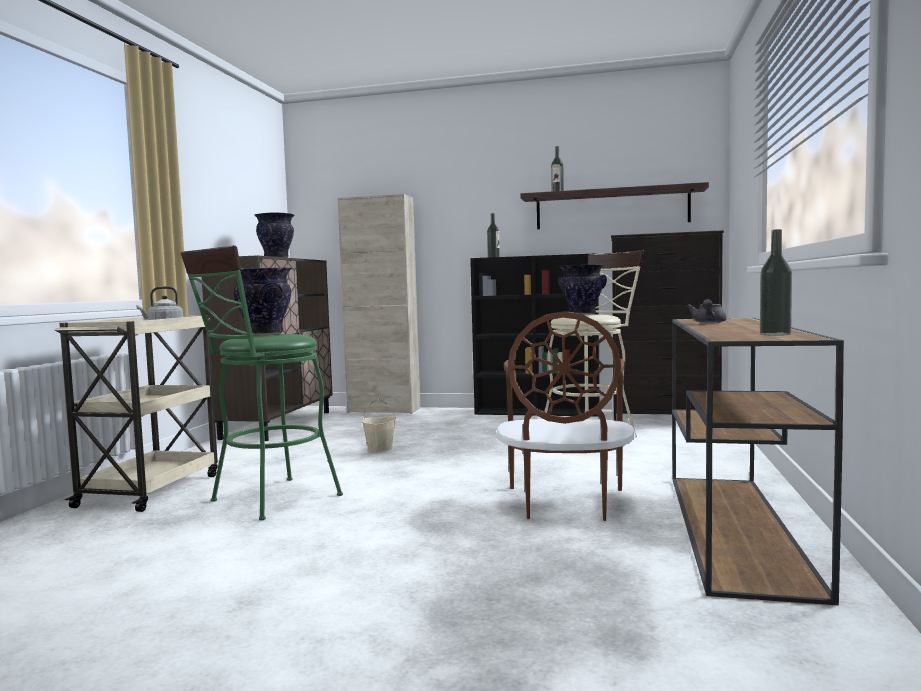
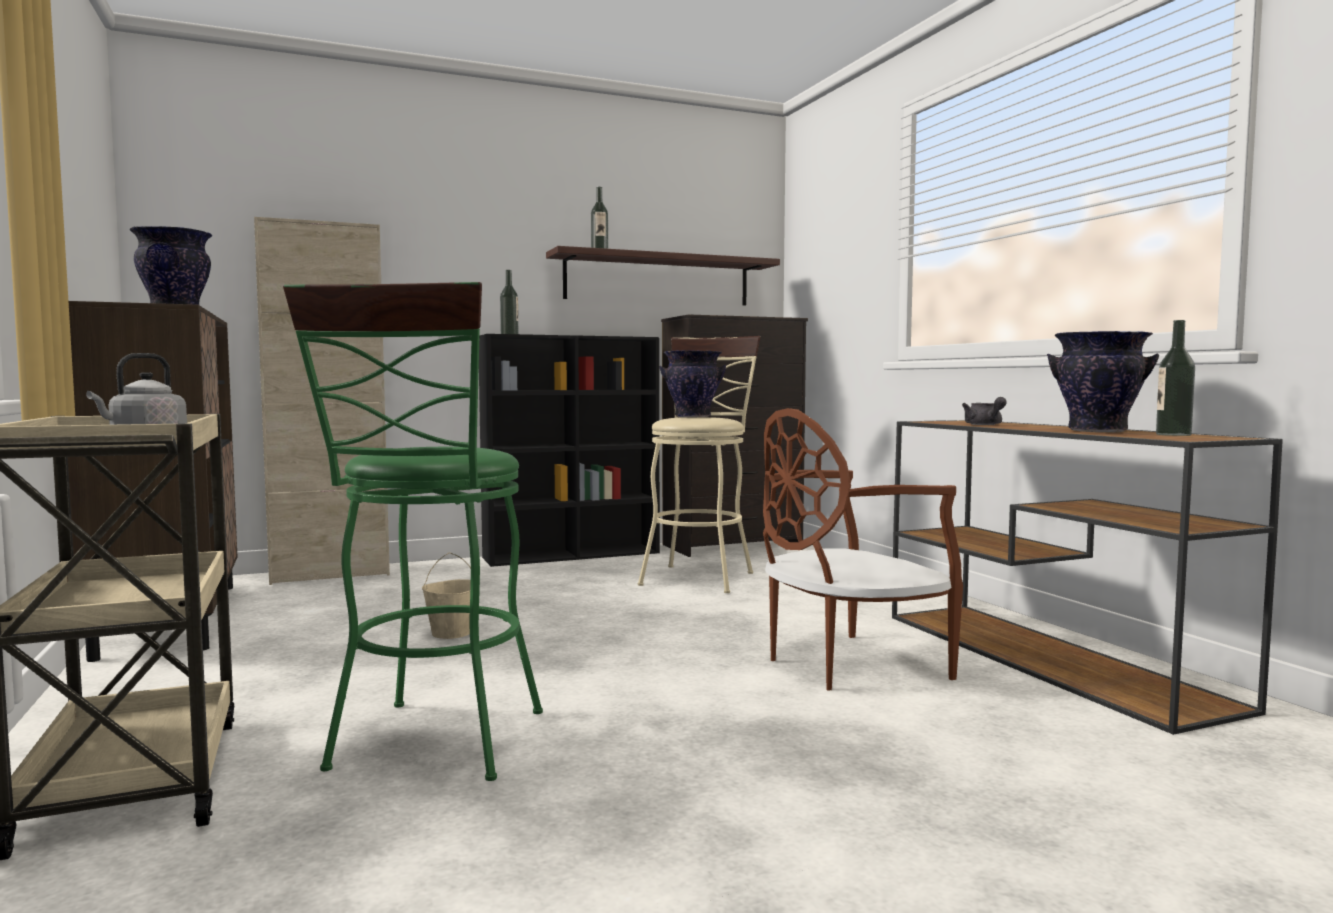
camera: 35 degrees left, 0 degrees up
(264, 334) = (414, 447): vase -> vase (1097, 431)
(565, 503) = (847, 665): brown chair -> brown chair turned 90 degrees clockwise

